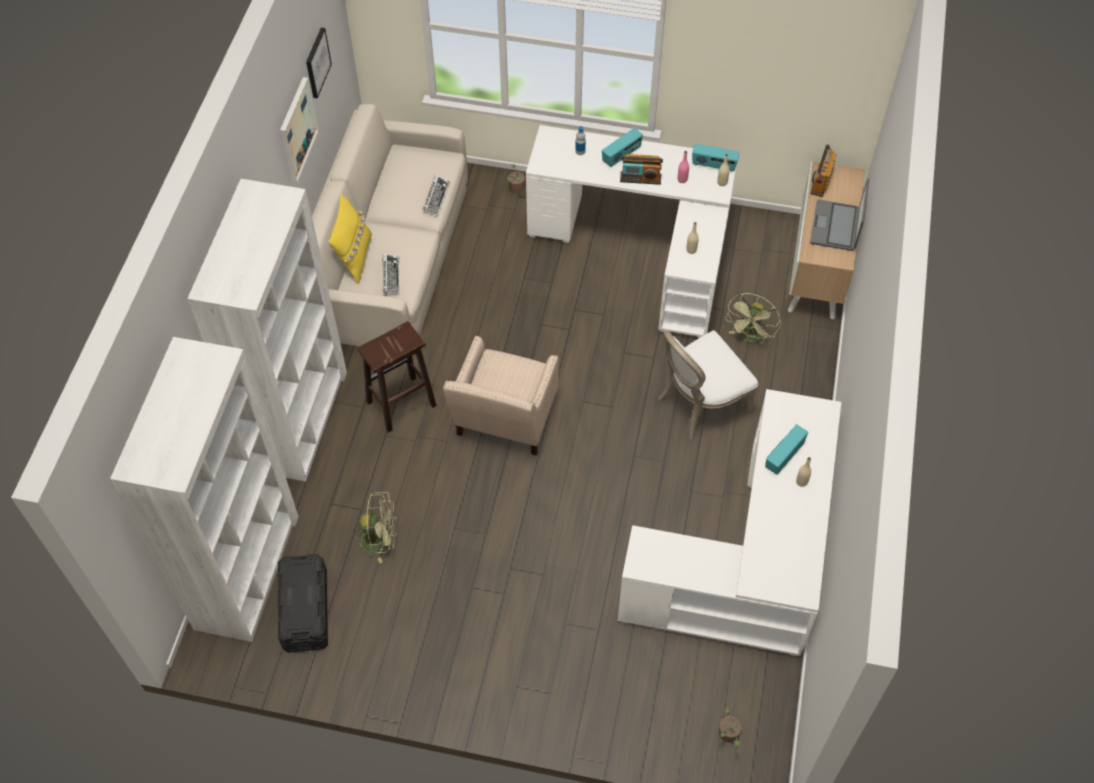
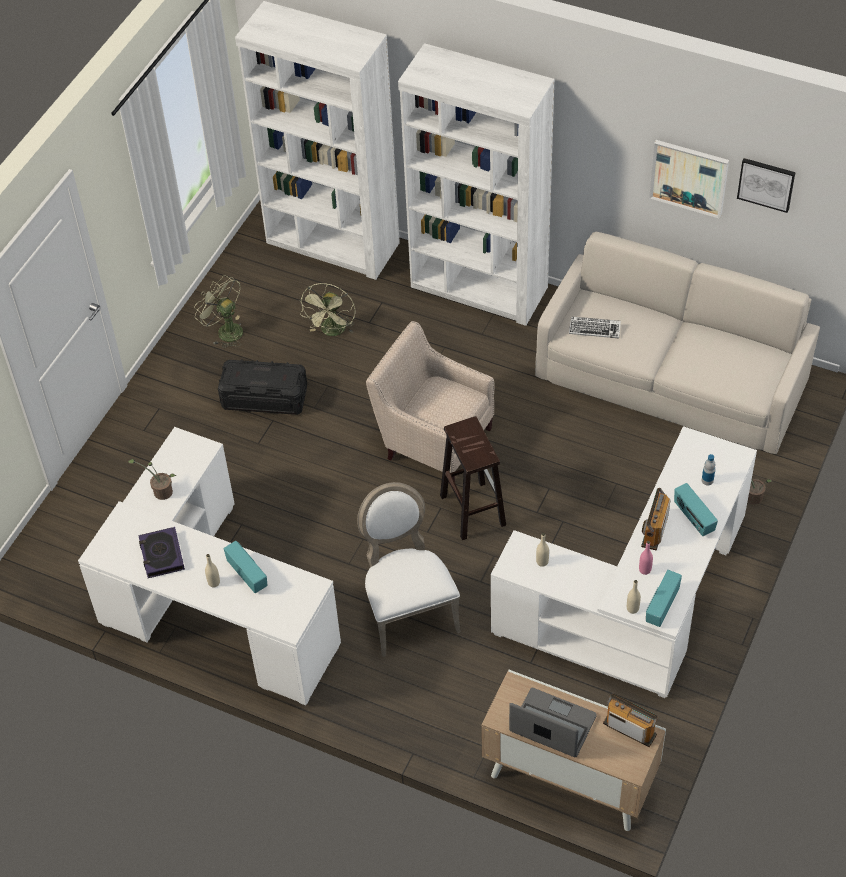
camera: 105 degrees right, 5 degrees down
(305, 610) = (282, 278): black storage box -> black storage box (264, 398)
(354, 257) = (627, 304): yellow pillow -> none
(400, 404) = (477, 362): brown stool -> brown stool (472, 509)
(436, 197) = (697, 377): keyboard -> none
(727, 736) = (51, 551): potted plant -> potted plant (160, 491)
(750, 338) = (484, 681): green fan -> green fan (225, 330)
(786, 535) = (161, 555): none -> book

